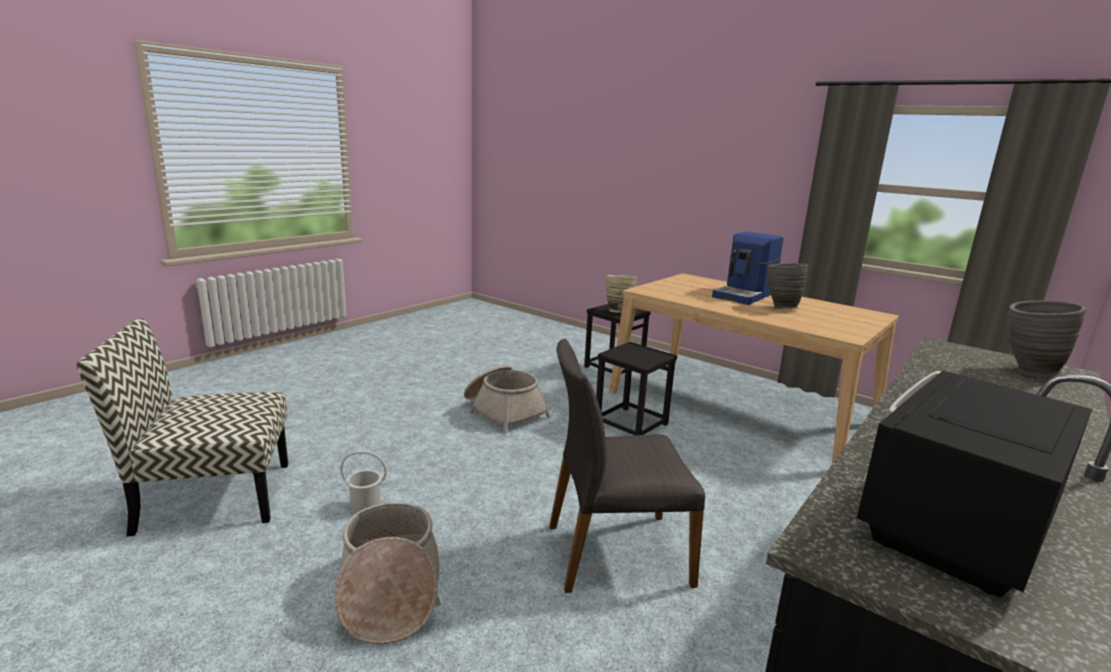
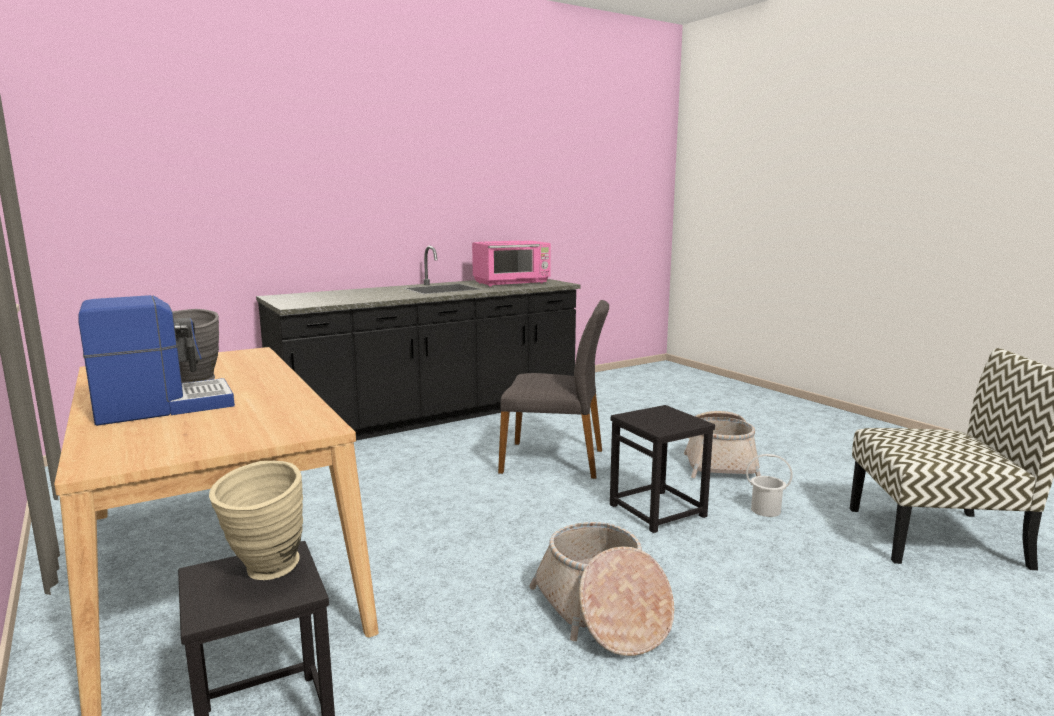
camera: 160 degrees left, 5 degrees down
(630, 424) = (419, 560): black stool -> black stool (658, 510)
(953, 527) = (512, 283): black microwave -> pink microwave
(1026, 372) = (303, 297): grey vase -> none

